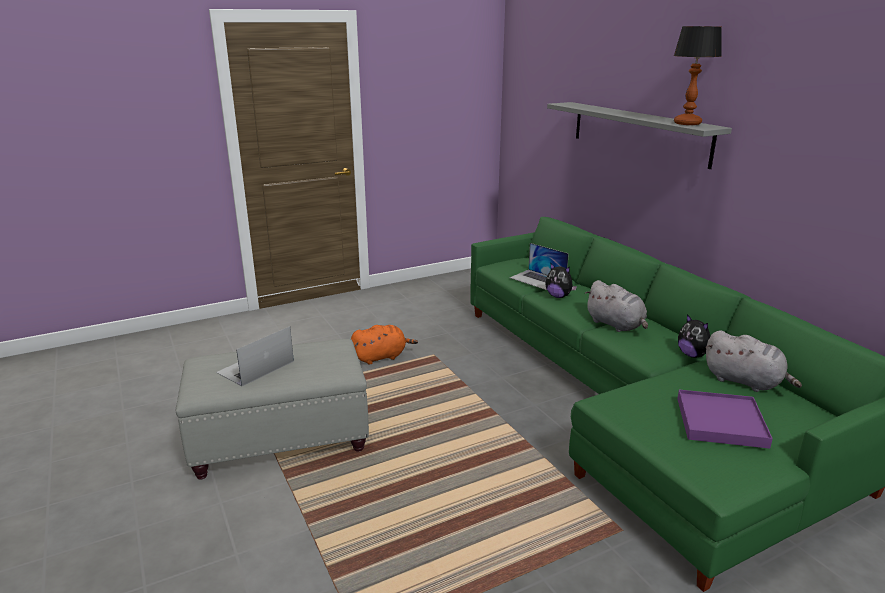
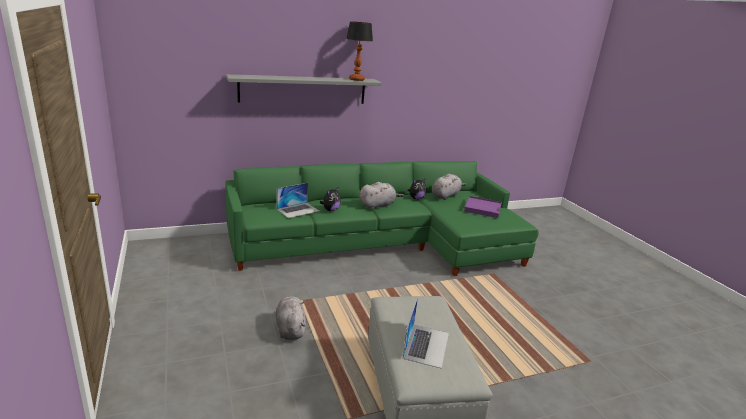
camera: 85 degrees left, 0 degrees up
(255, 367) = (426, 345): laptop -> laptop turned 120 degrees counterclockwise
(381, 357) = (290, 328): orange plush toy -> grey plush toy

